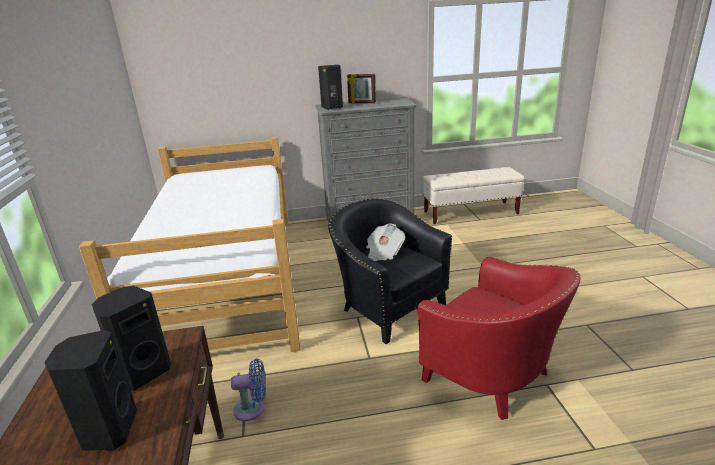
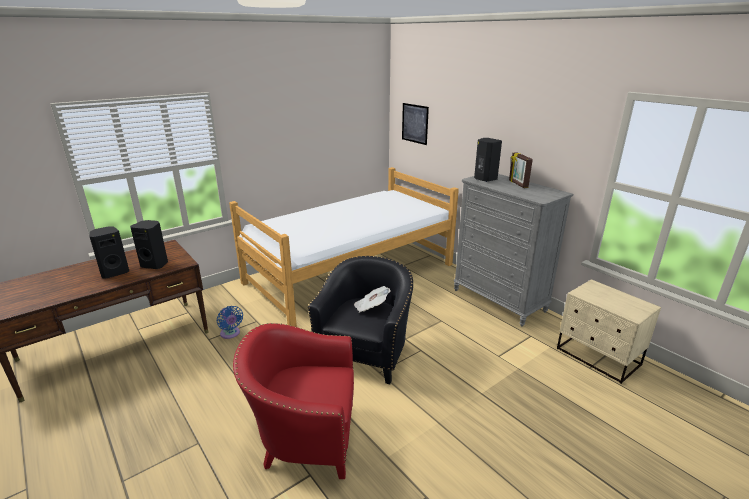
camera: 60 degrees right, 0 degrees up
(185, 80) = (415, 123): none -> picture
(471, 213) = (598, 357): beige bench -> beige nightstand
(493, 377) = (304, 437): red armchair -> red armchair turned 75 degrees clockwise

